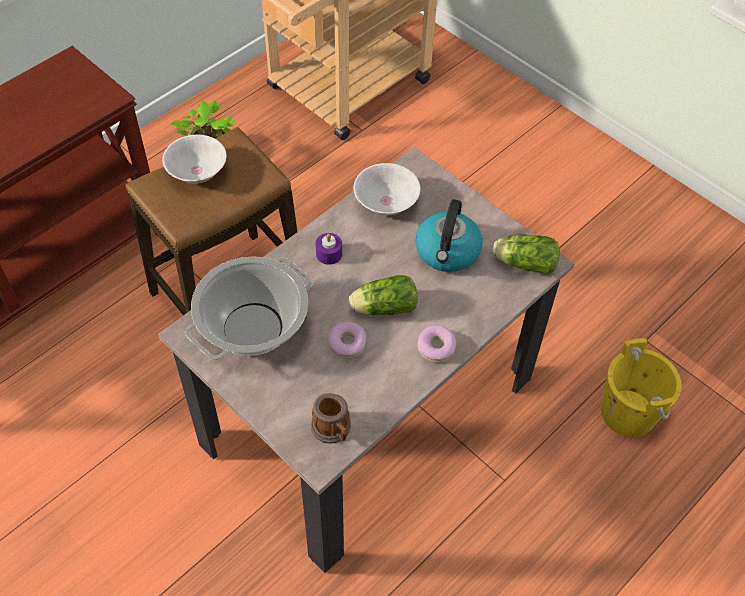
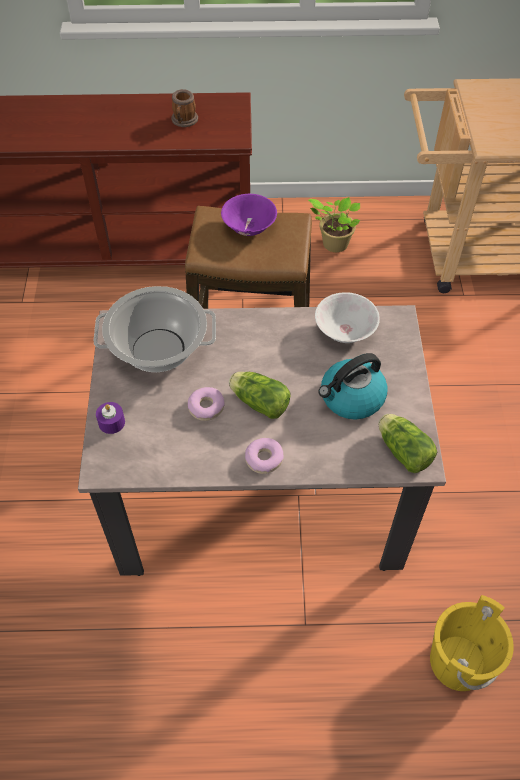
camera: 45 degrees right, 0 degrees up
(197, 173) = (249, 227): white bowl -> purple bowl
(329, 254) = (264, 337): purple candle -> purple candle (111, 422)
(333, 430) = (131, 457): mug -> mug (184, 121)

